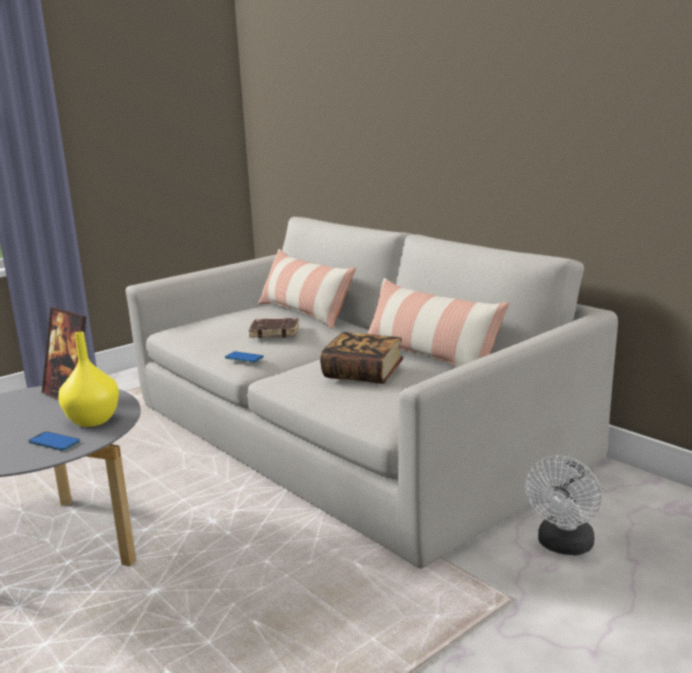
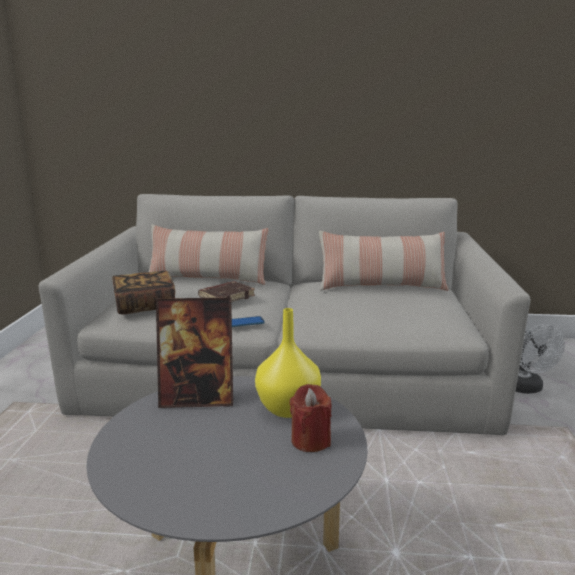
camera: 45 degrees left, 0 degrees up
(54, 442) = (310, 440): phone -> red candle
(363, 374) = (372, 307): book -> book (145, 306)

